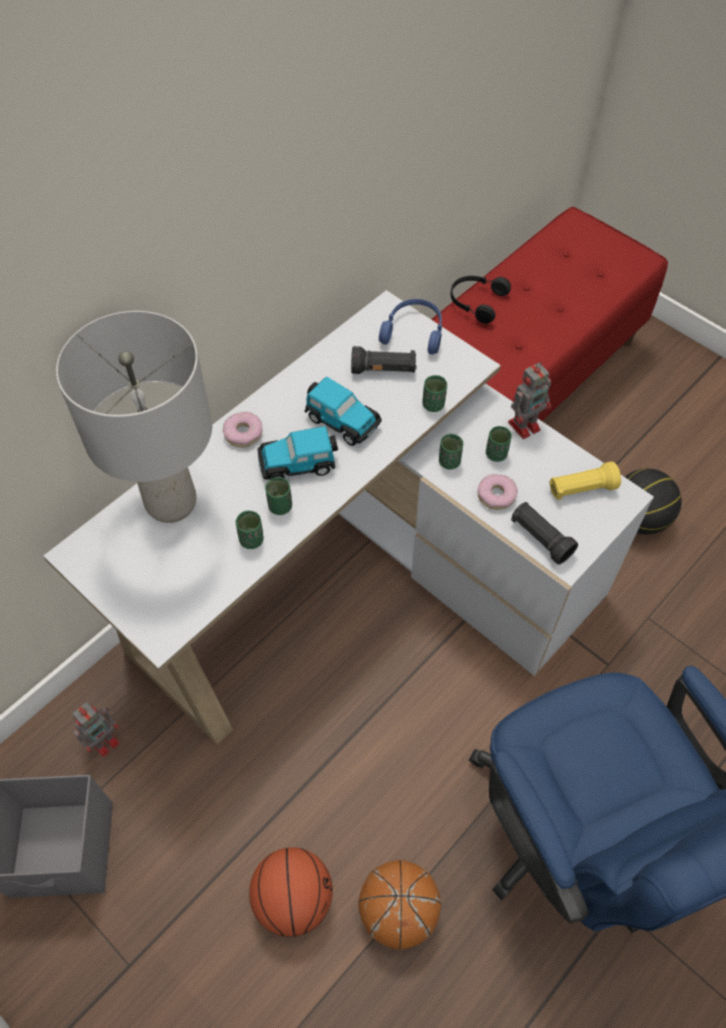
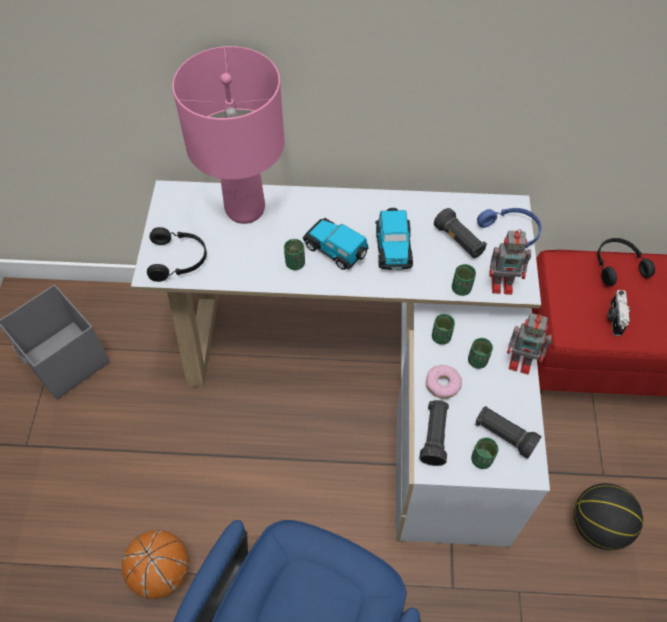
camera: 50 degrees right, 0 degrees up
(105, 740) = (143, 328): toy robot -> toy robot (503, 284)
(171, 601) = (179, 259): none -> black headphones
(172, 503) = (245, 210): grey table lamp -> pink table lamp
(243, 433) = (329, 206): donut -> none
(251, 540) = (257, 267): green cup -> green cup (481, 459)
(293, 899) = (124, 503): basketball -> none
(521, 344) = (614, 318): none -> camera
(581, 489) = (504, 435): yellow flashlight -> black flashlight

